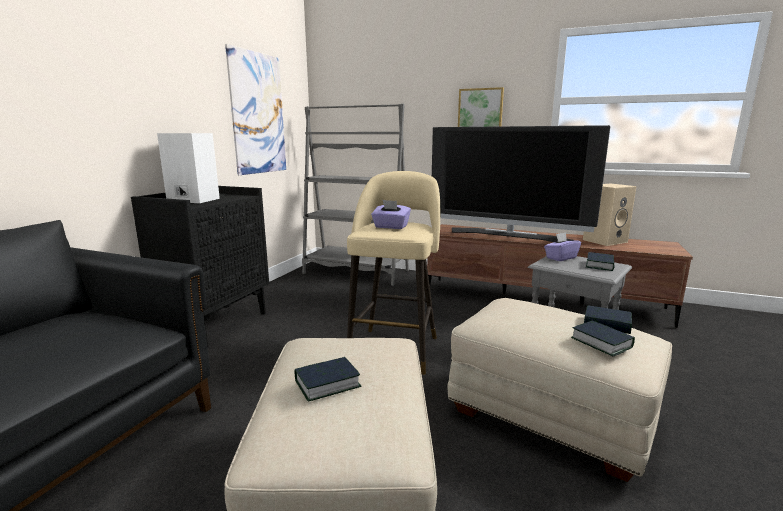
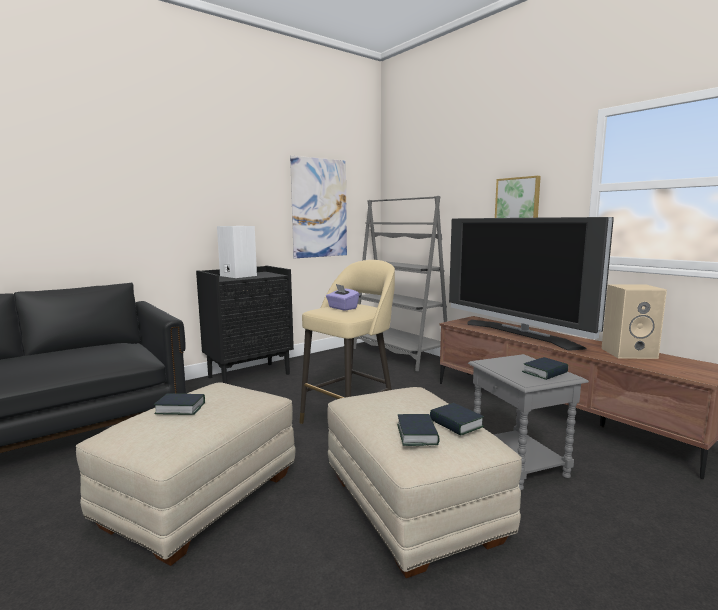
camera: 30 degrees right, 5 degrees down
(560, 258) = (517, 360): purple tissue box -> none

